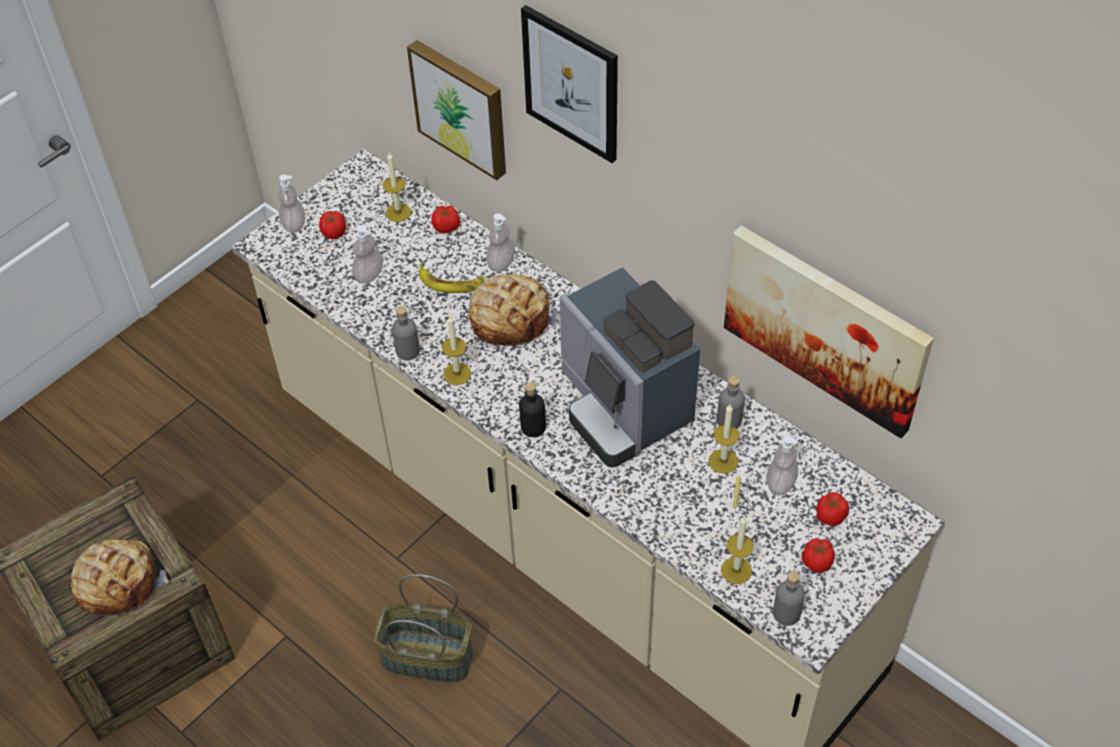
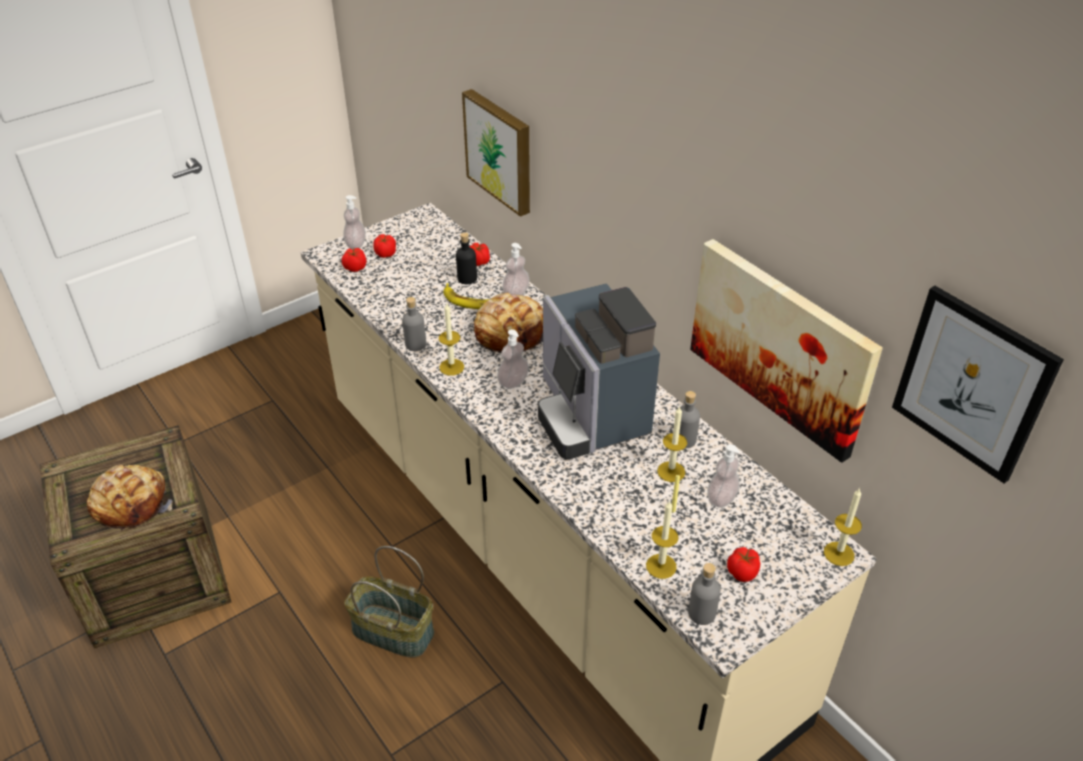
camera: 10 degrees right, 10 degrees down
(369, 275) = (403, 286): soap dispenser -> soap dispenser (513, 382)
(398, 212) = (442, 247): candle -> candle (839, 554)
(533, 427) = (504, 417): black bottle -> black bottle (467, 278)
(571, 83) = (582, 109): picture -> picture (972, 383)
(830, 516) = (763, 534): tomato -> tomato (354, 268)

